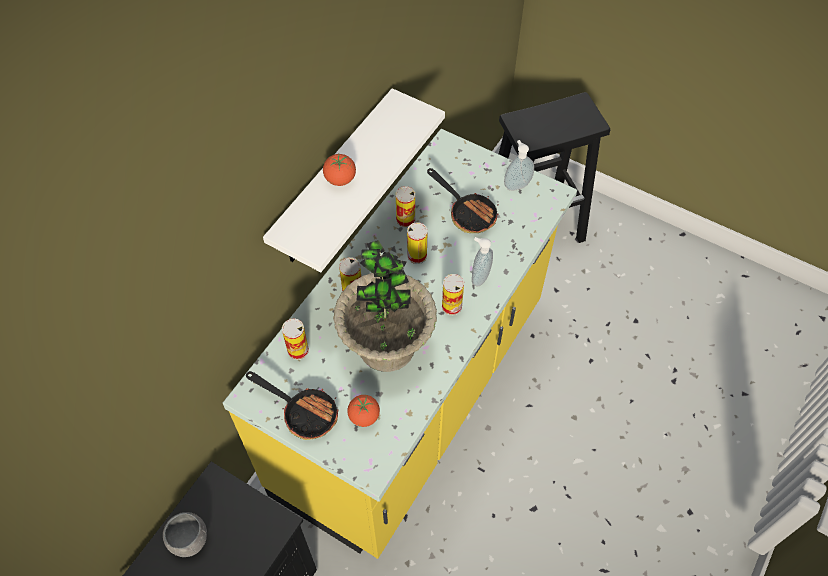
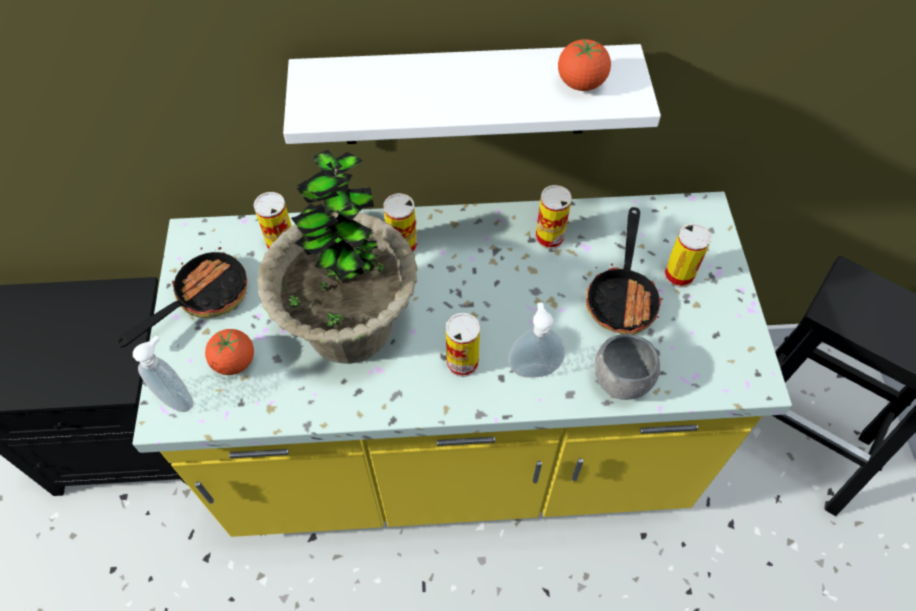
camera: 55 degrees right, 0 degrees up
(189, 539) = (57, 314): grey bowl -> grey bowl (622, 379)
(304, 412) = (203, 298): frying pan -> frying pan turned 135 degrees counterclockwise
(340, 179) = (438, 77): tomato -> tomato (581, 83)
(417, 255) = (507, 280): can -> can (679, 275)
(516, 185) = (722, 325): soap dispenser -> soap dispenser (178, 398)

